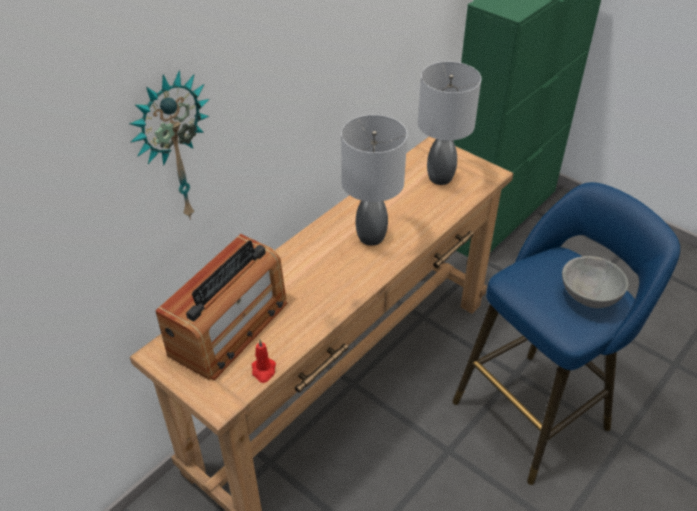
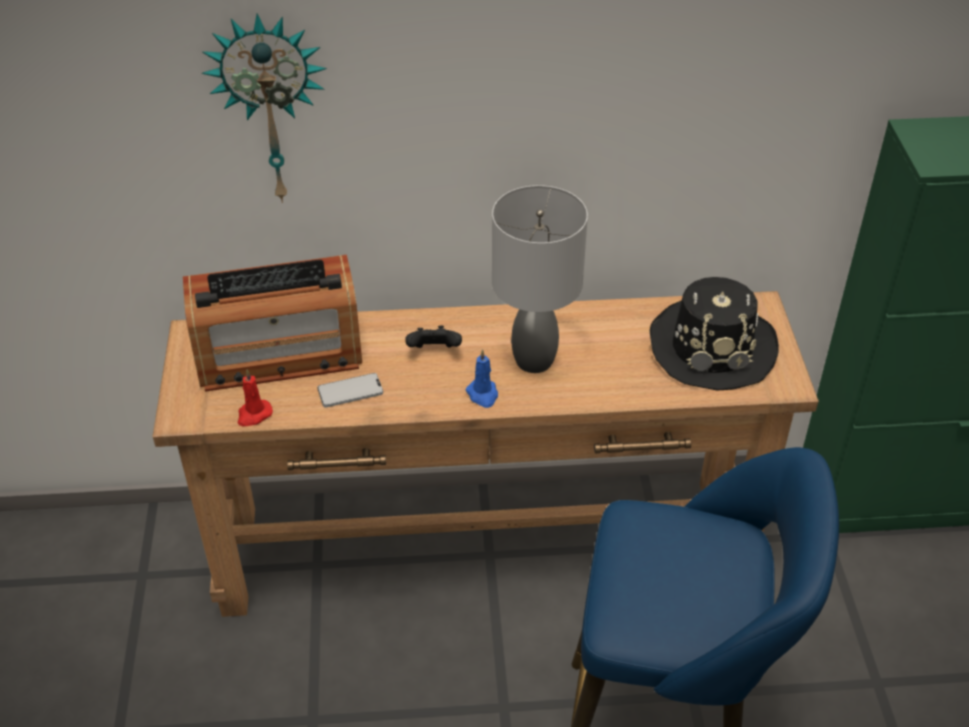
camera: 45 degrees right, 0 degrees up
(300, 318) = (350, 391): none -> phone
(315, 266) = (434, 351): none -> black game controller
(371, 271) = (483, 395): none -> blue candle
(440, 177) = (712, 347): grey table lamp -> black hat
(588, 298) = (691, 603): grey bowl -> none

